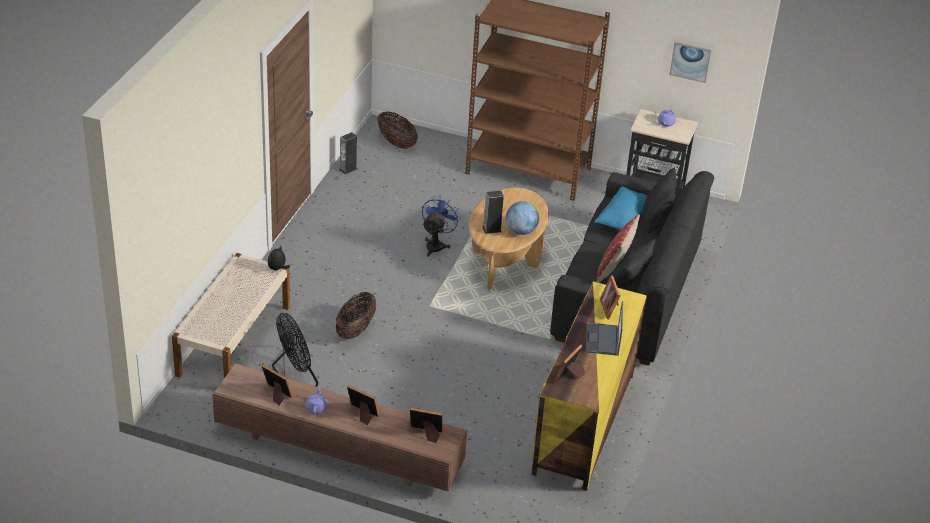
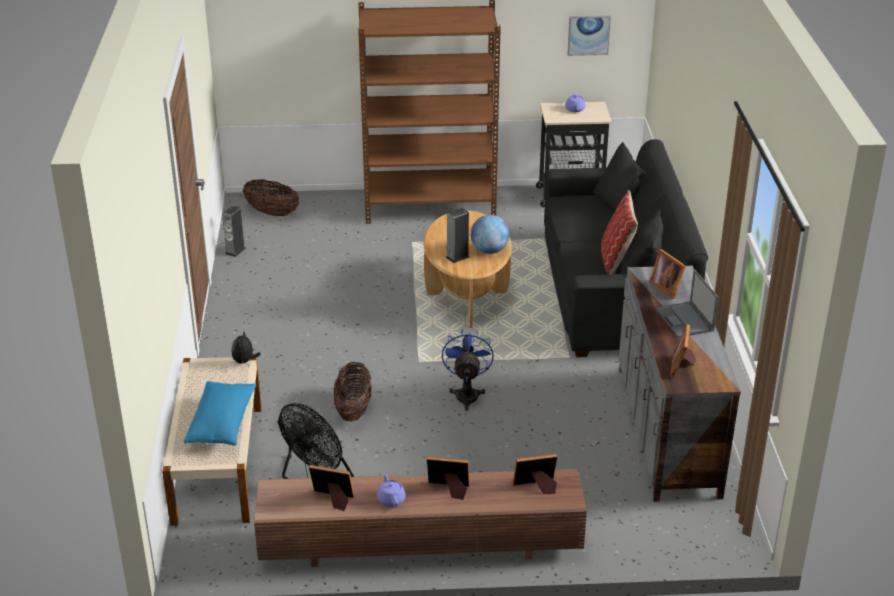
camera: 20 degrees left, 5 degrees down
(436, 245) = (383, 299): blue fan -> blue fan (467, 394)
(582, 424) = (666, 432): yellow cabinet -> grey cabinet
(623, 217) = (586, 210): blue pillow -> blue pillow (222, 424)

